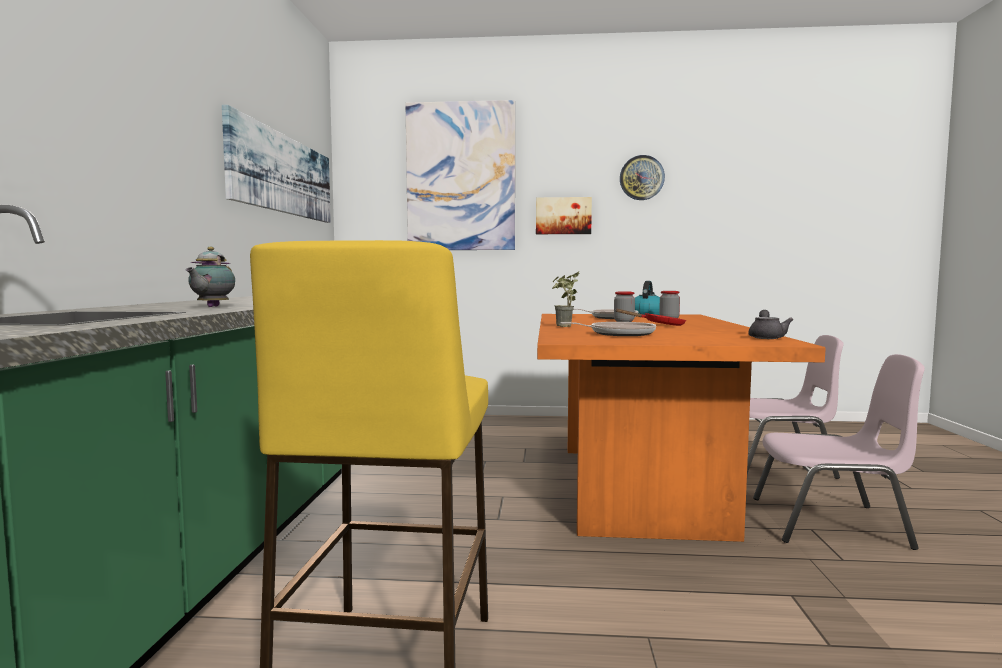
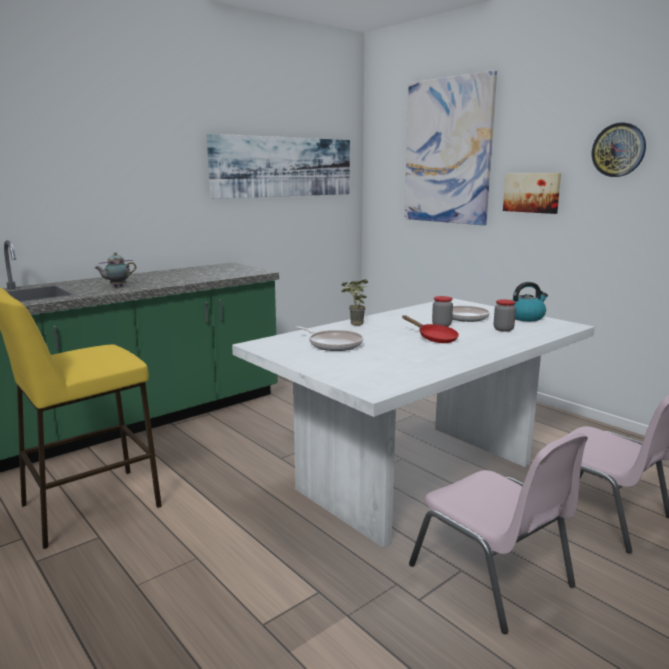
camera: 45 degrees right, 10 degrees up
(636, 486) = (417, 475): orange dining table -> white dining table
(767, 337) = (407, 378): grey teapot -> none

